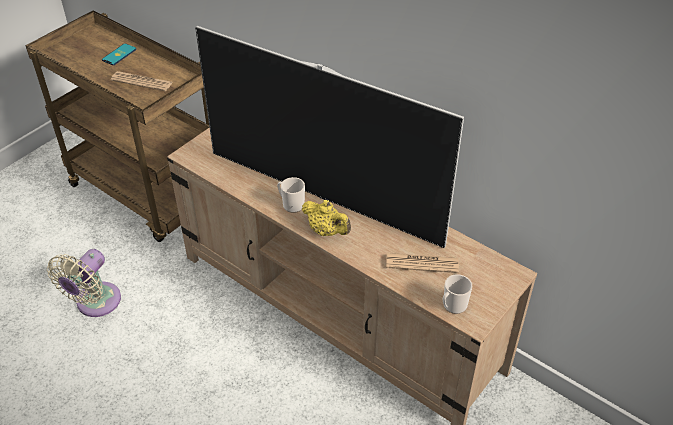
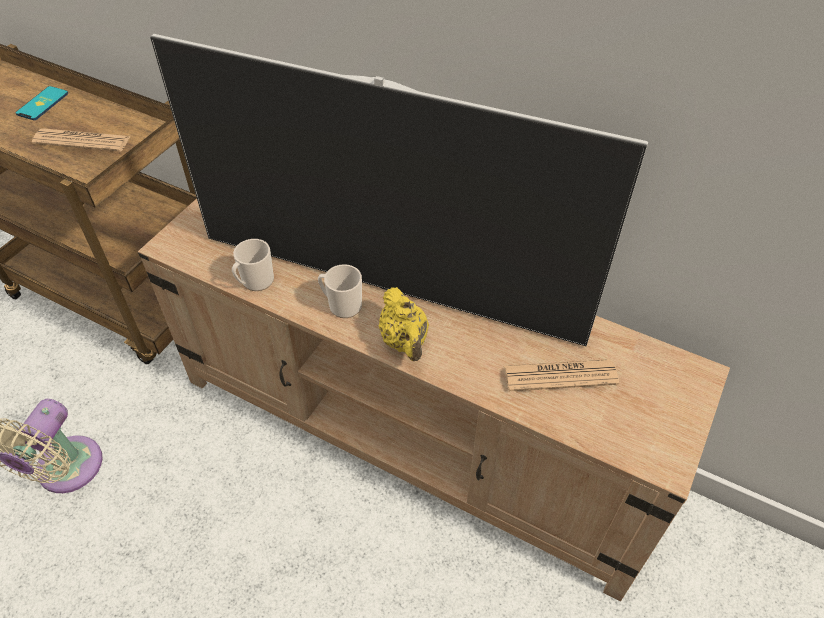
camera: 10 degrees left, 5 degrees up
(327, 231) = (405, 342): yellow teapot -> yellow teapot turned 45 degrees clockwise
(453, 306) = (626, 441): mug -> mug (255, 282)

